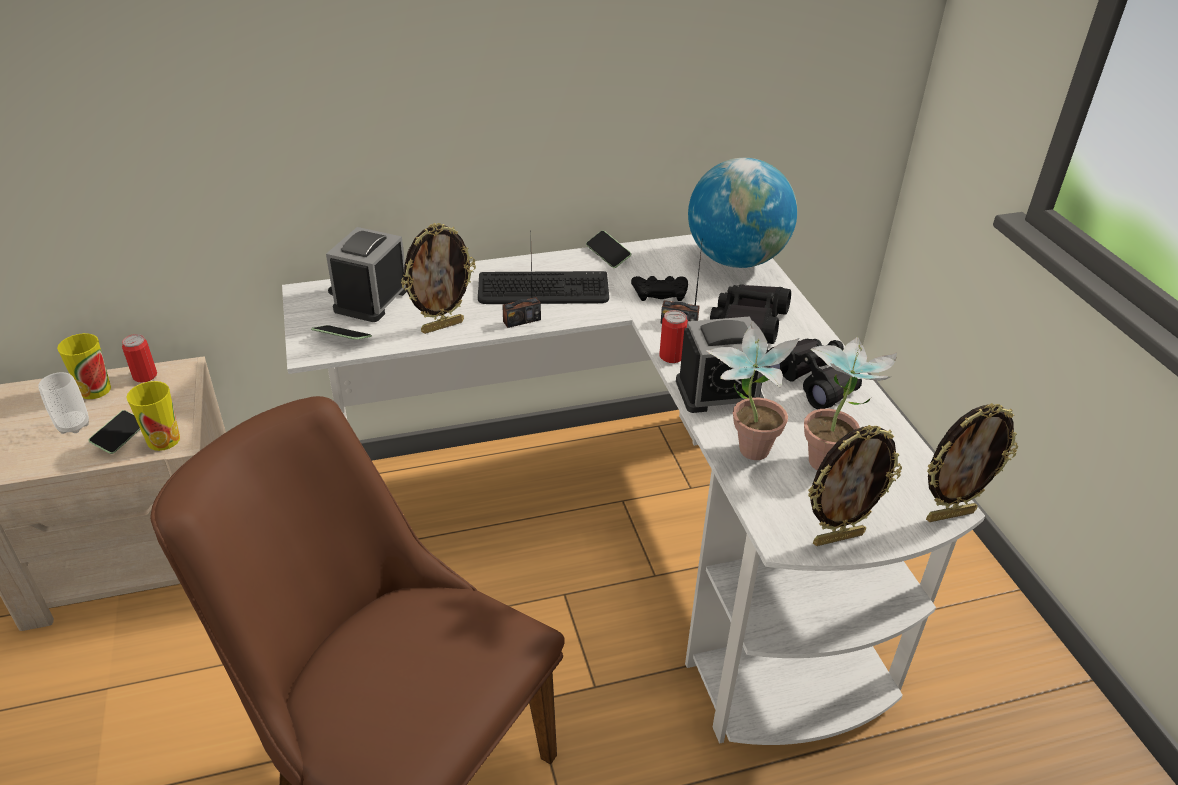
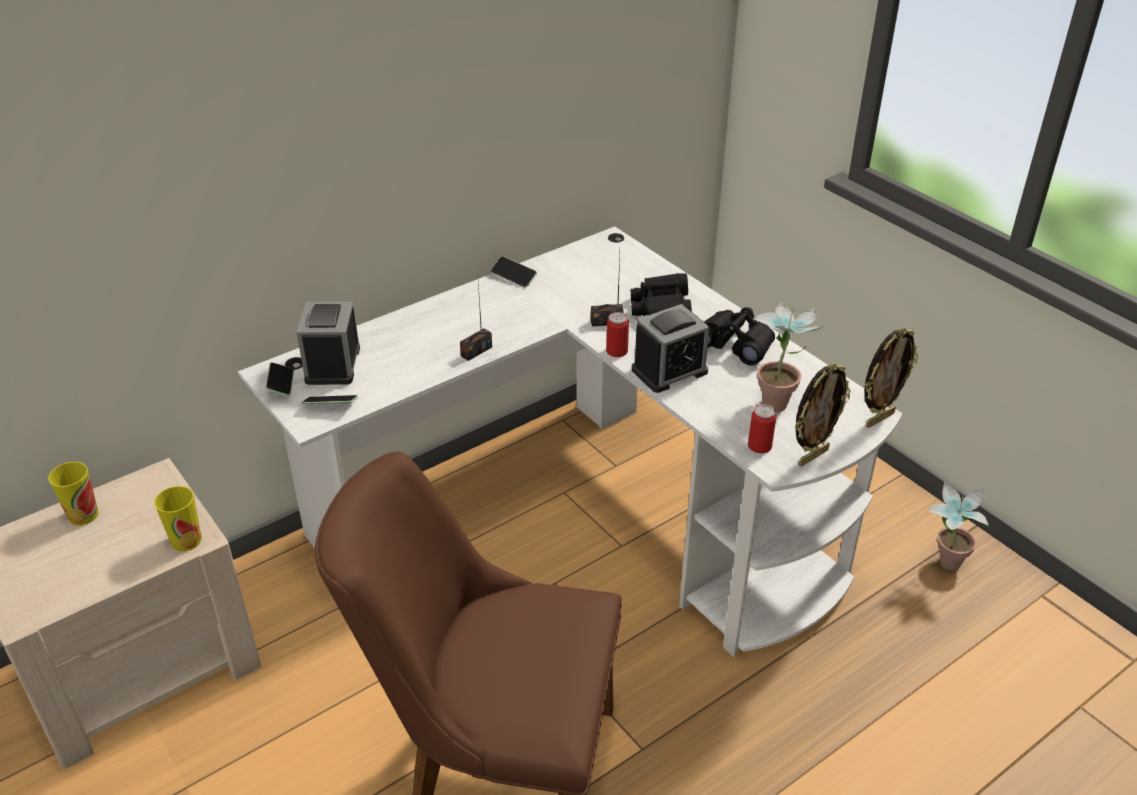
camera: 20 degrees left, 0 degrees up
(73, 425) = (87, 552): cup -> none
(120, 438) = (142, 550): phone -> phone (281, 385)
(145, 376) = (124, 490): can -> can (759, 446)
(442, 326) = (411, 373): picture frame -> none
(543, 290) = (478, 321): keyboard -> none
(660, 292) = (576, 300): black game controller -> none
(735, 260) = (622, 257): globe -> none
(742, 450) = (712, 412): potted plant -> potted plant (943, 565)

